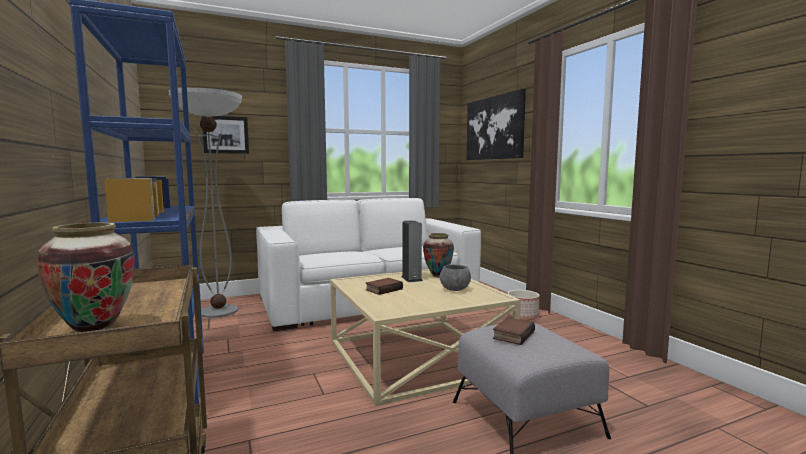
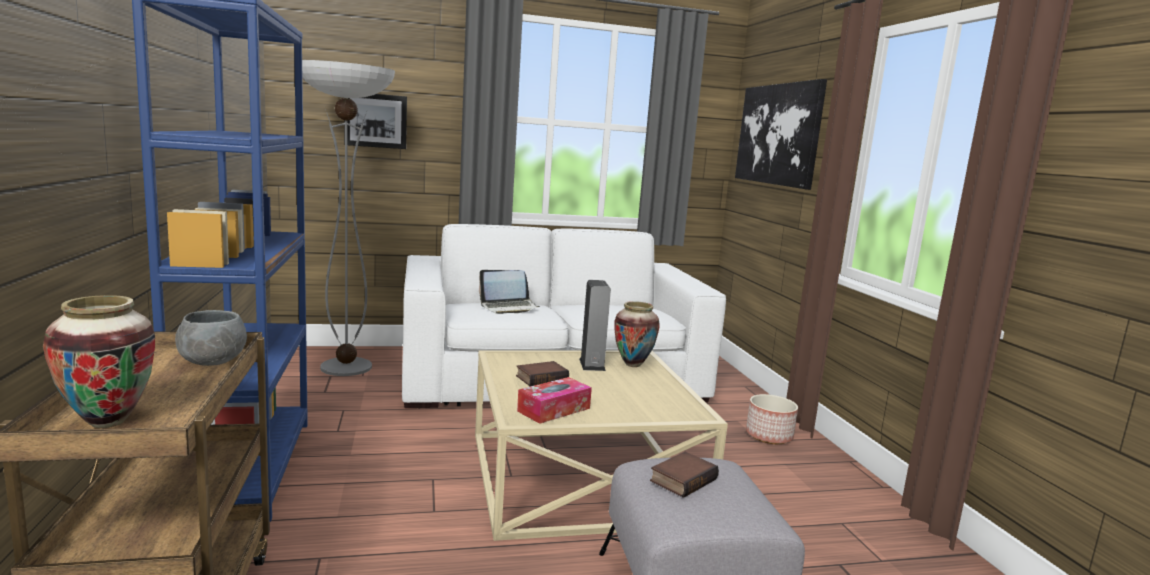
camera: 10 degrees right, 5 degrees up
(338, 252) = (509, 307): none -> laptop
(404, 305) = (554, 409): none -> tissue box
(454, 289) = (642, 392): grey bowl -> grey bowl (212, 362)

